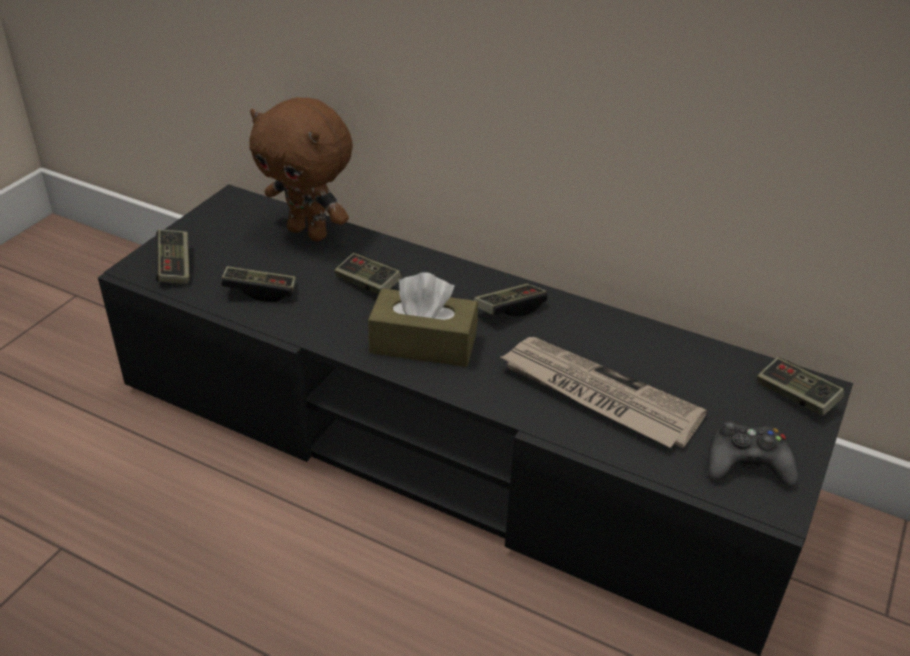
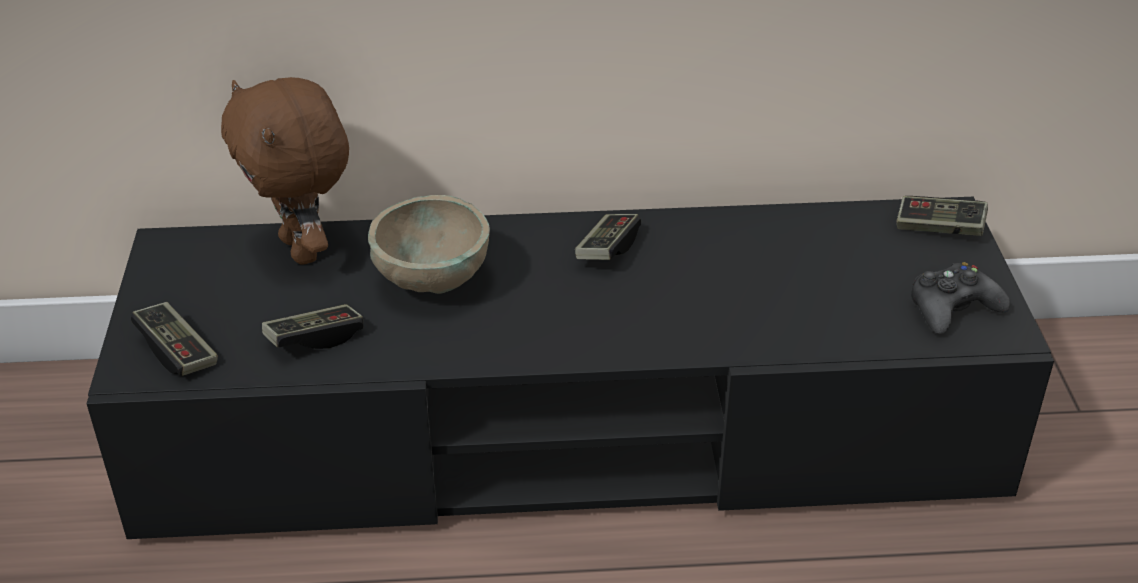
camera: 30 degrees left, 0 degrees up
(309, 232) = (303, 249): brown plush toy -> brown plush toy turned 60 degrees clockwise
(368, 284) = (431, 281): game controller -> beige bowl
(423, 344) = (554, 321): brown tissue box -> none
(597, 395) = (771, 301): newspaper -> none

